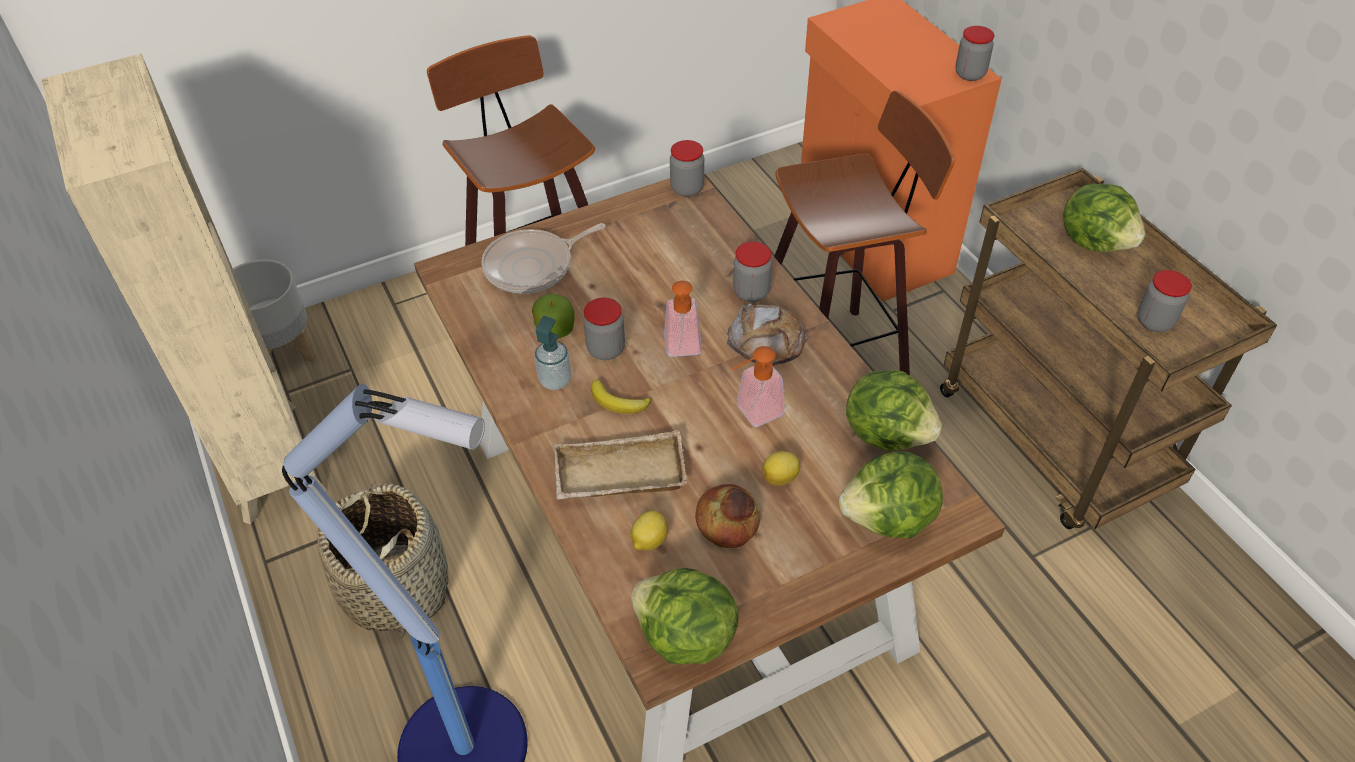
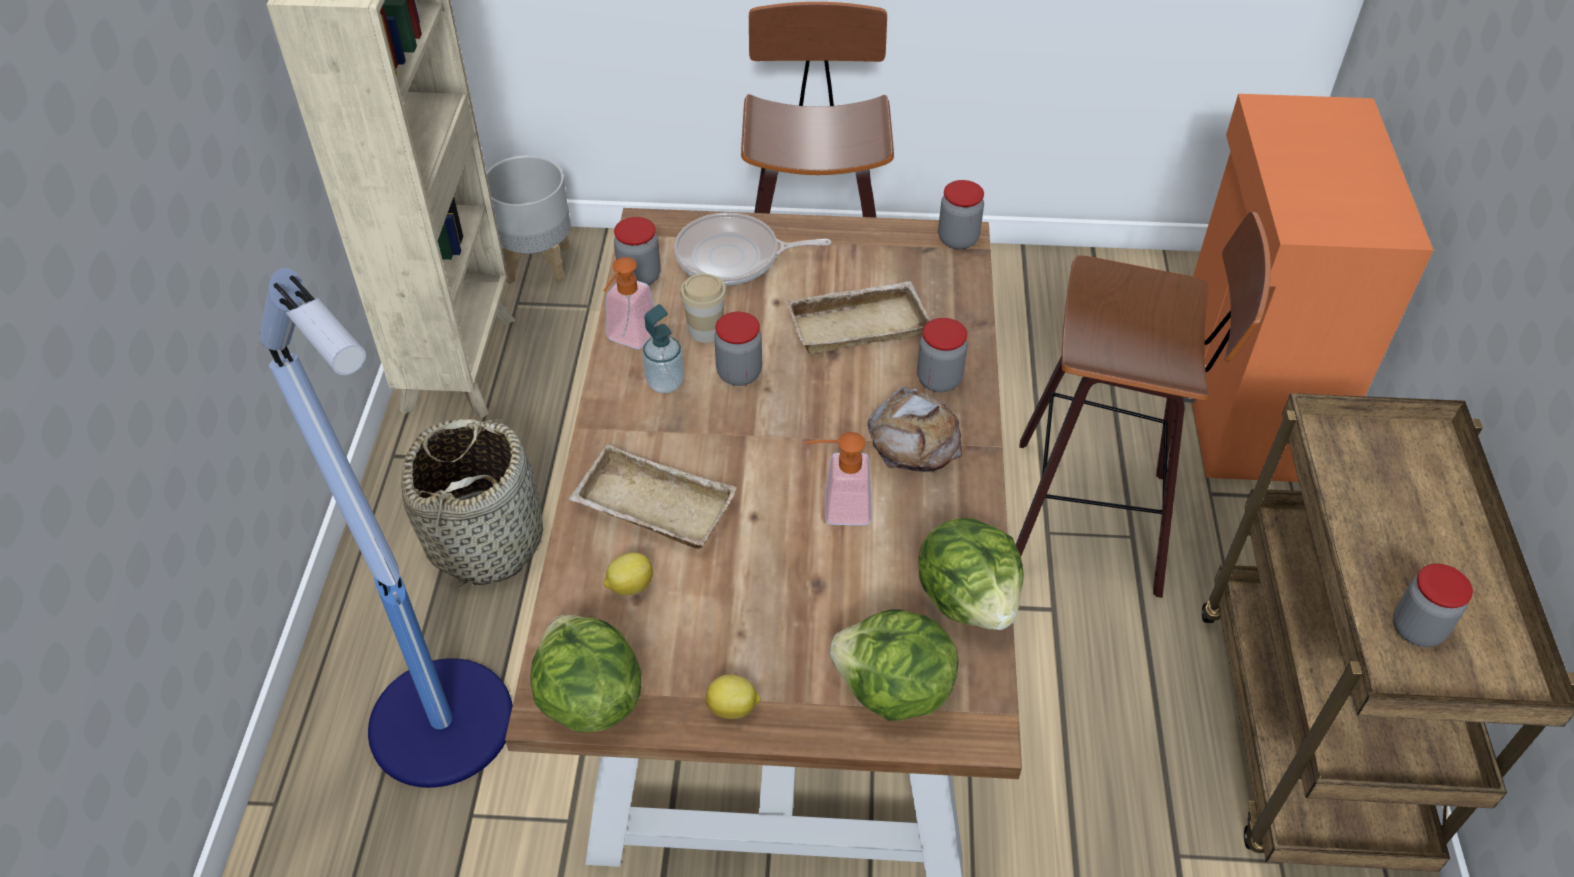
camera: 30 degrees right, 0 degrees up
(555, 329) = (705, 330): apple -> cup
(618, 402) = (709, 432): banana -> none
(663, 276) = (858, 322): none -> beige tray
(683, 350) = (817, 409): soap dispenser -> soap dispenser (628, 339)
(728, 521) = (722, 607): bread -> none
(781, 478) = (813, 589): lemon -> lemon (733, 708)
(970, 74) = (1393, 230): jar -> jar (640, 277)
(1095, 241) = (1417, 499): lettuce -> none

